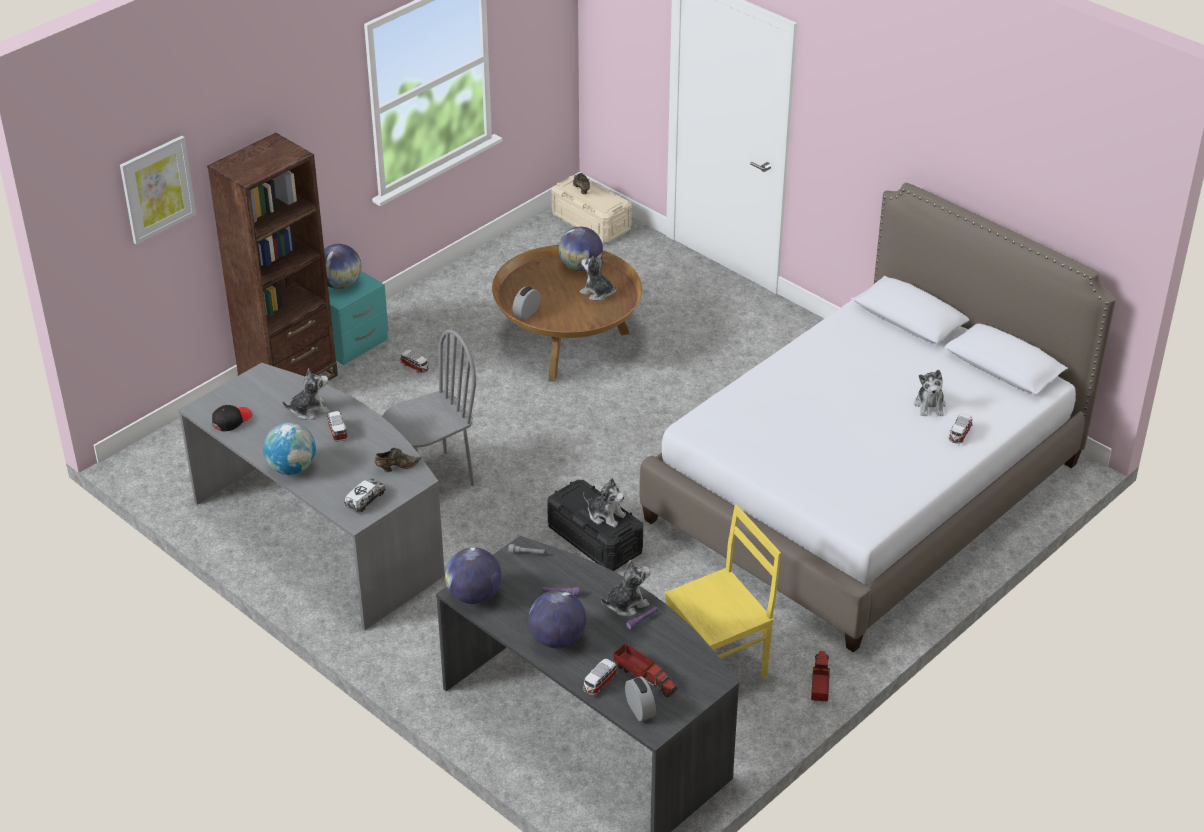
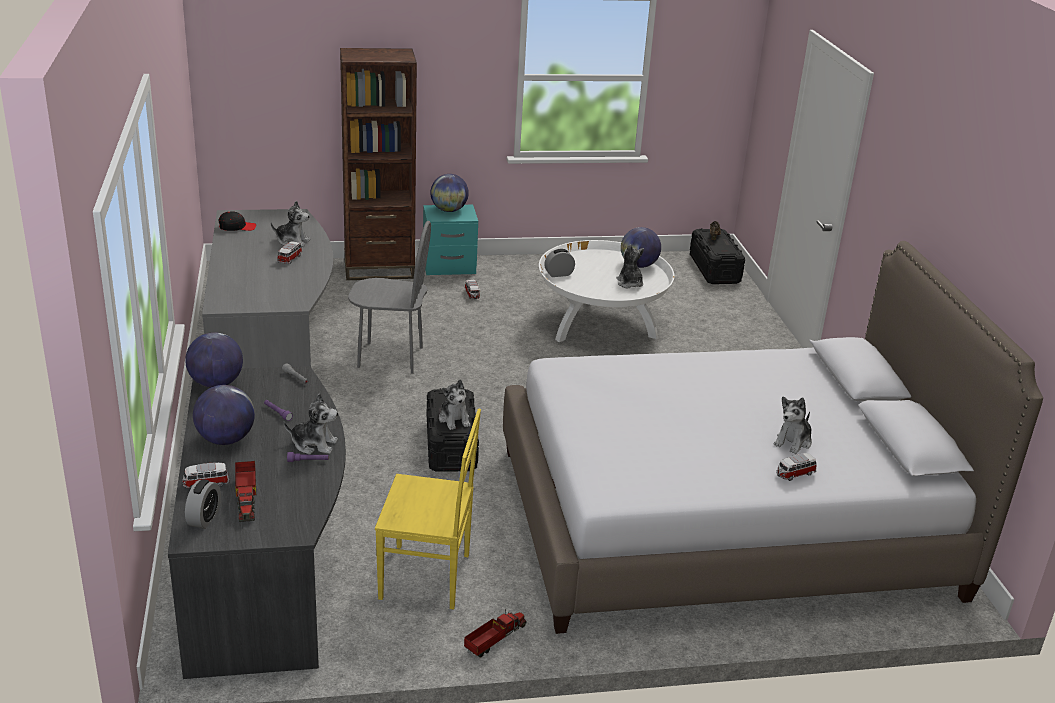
camera: 35 degrees right, 10 degrees down
(157, 189) = (292, 49): picture -> none
(292, 468) = (228, 264): globe -> none
(365, 500) = (242, 299): toy truck -> none
(396, 467) = (294, 292): brown shoe -> none
(567, 343) = (600, 325): brown coffee table -> white coffee table
(591, 222) = (714, 269): beige storage box -> black storage box

